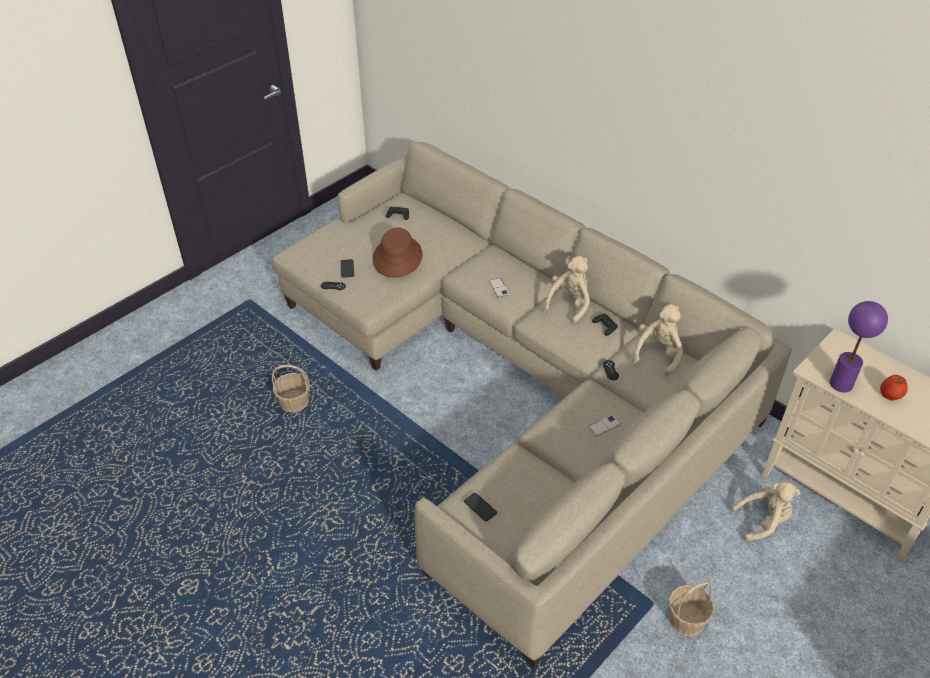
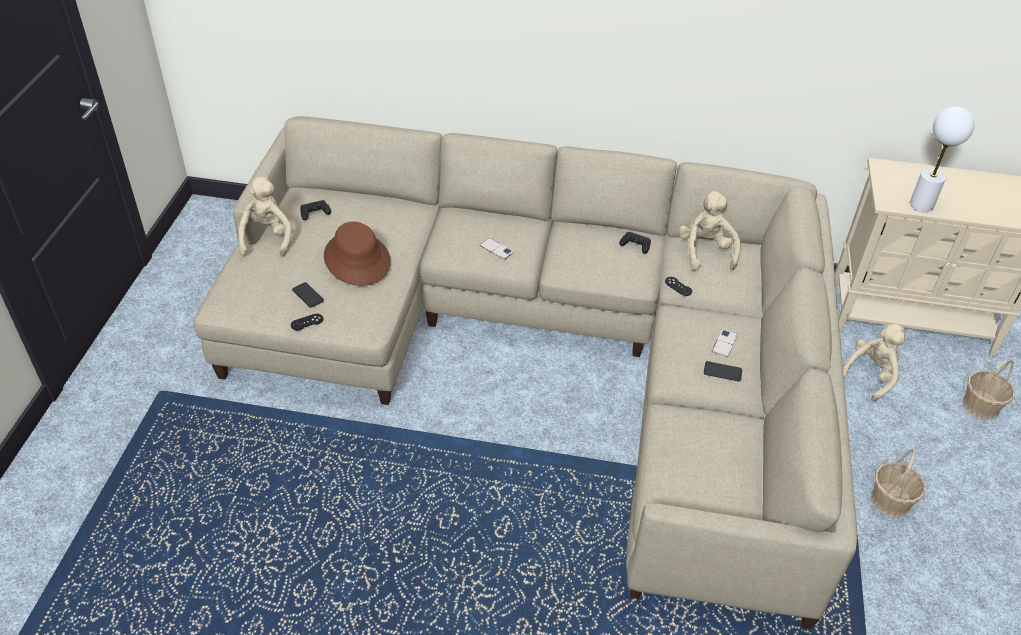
camera: 35 degrees left, 0 degrees up
(294, 402) = (322, 485): basket -> basket (981, 406)
(480, 507) = (687, 485): phone -> phone (722, 371)
(569, 304) = (581, 237): beige plush toy -> beige plush toy (266, 238)
(841, 384) = (921, 205): purple table lamp -> white table lamp
(890, 394) = (964, 197): apple -> none

